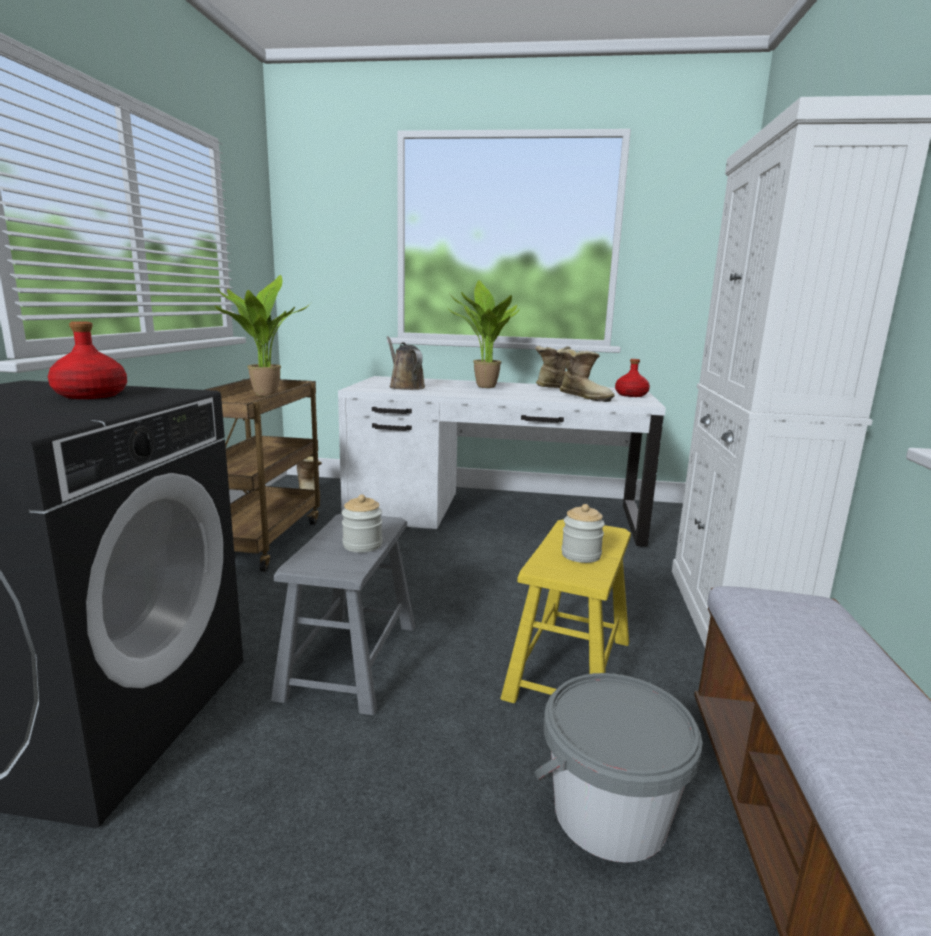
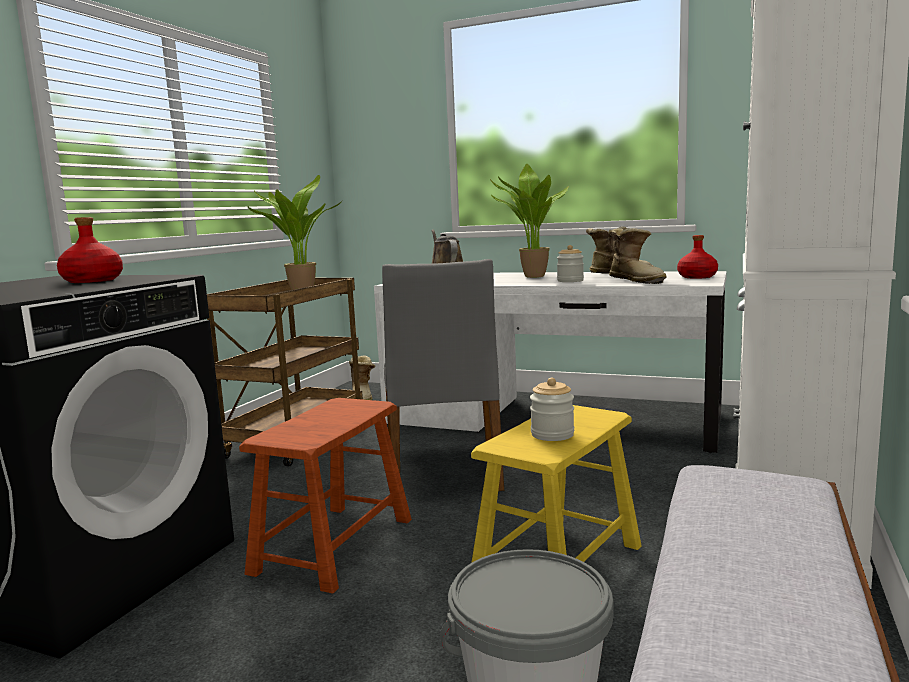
camera: 15 degrees right, 5 degrees down
(350, 660) = (333, 545): grey stool -> brown stool
(362, 545) = (335, 423): jar -> jar (570, 281)
(422, 571) = (444, 470): none -> grey chair

